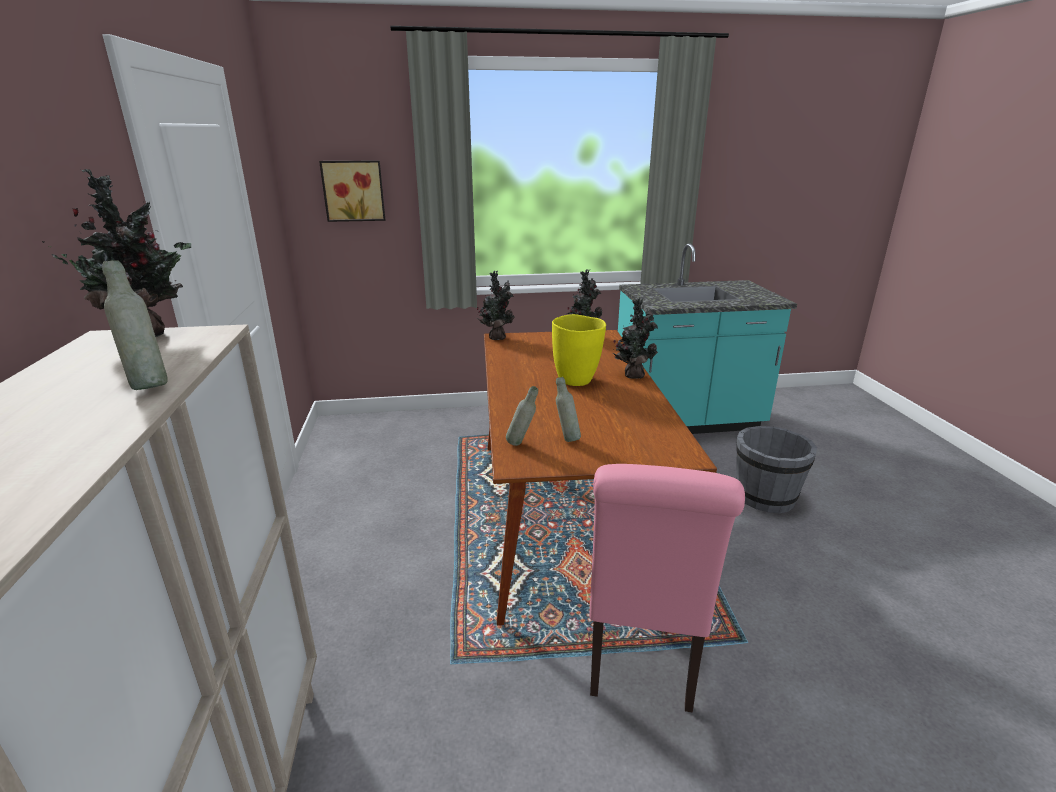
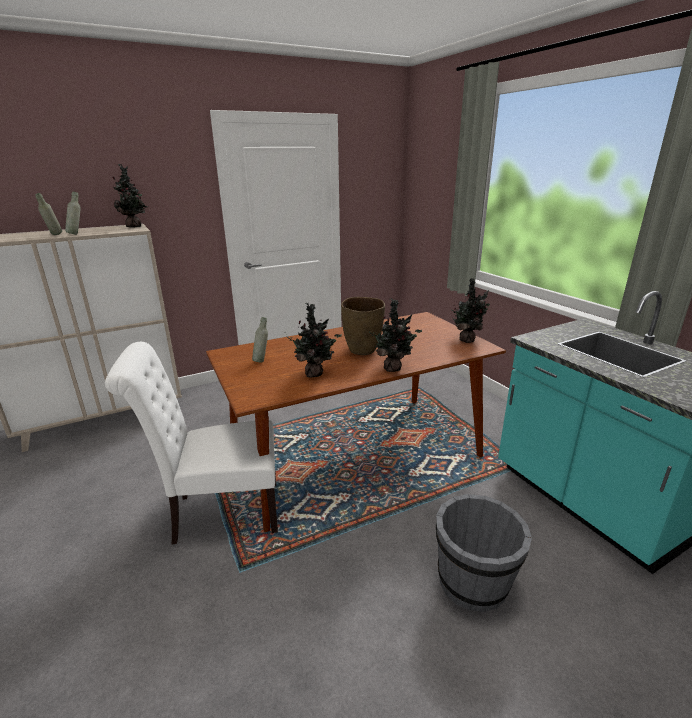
camera: 70 degrees right, 0 degrees up
(353, 191) = (433, 192): picture -> none
(497, 337) = (422, 316): potted plant -> potted plant (315, 373)
(521, 444) = (248, 350): grey bottle -> grey bottle (54, 235)
(576, 380) = (363, 350): yellow vase -> brown vase
(641, 652) = (219, 513): pink chair -> white chair

